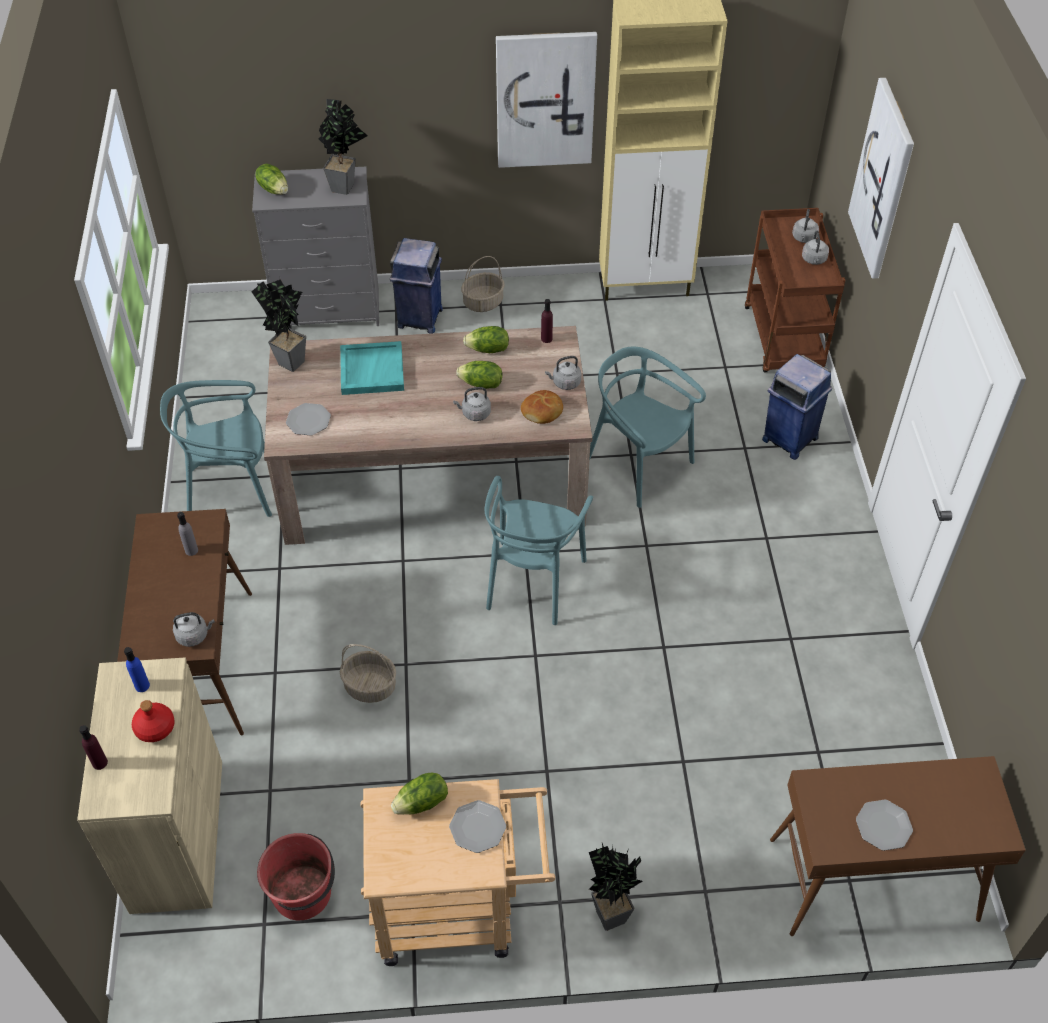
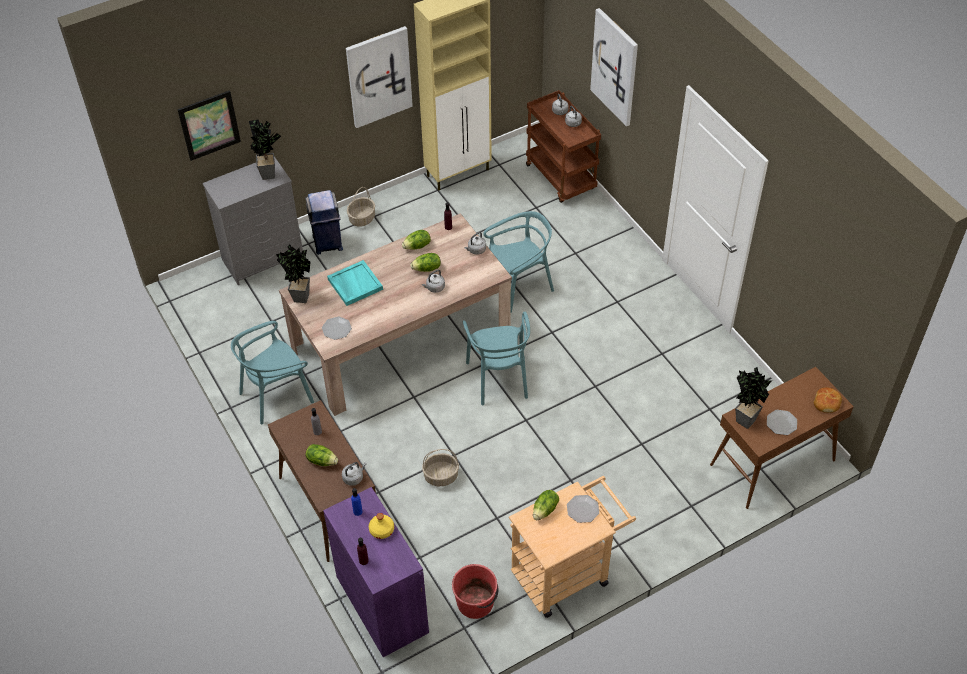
camera: 25 degrees left, 0 degrees up
(155, 728) = (382, 530): red bottle -> yellow bottle
(177, 835) = (382, 604): beige cabinet -> purple cabinet
(273, 88) = (209, 125): none -> picture
(274, 189) = (224, 190): lettuce -> lettuce (322, 460)
(542, 412) = (473, 272): bread -> bread (827, 403)
(611, 911) = (648, 537): potted plant -> potted plant (744, 418)
(638, 464) = (519, 286): turquoise chair -> turquoise chair turned 135 degrees clockwise
(789, 438) = (597, 238): blue trash can -> none

